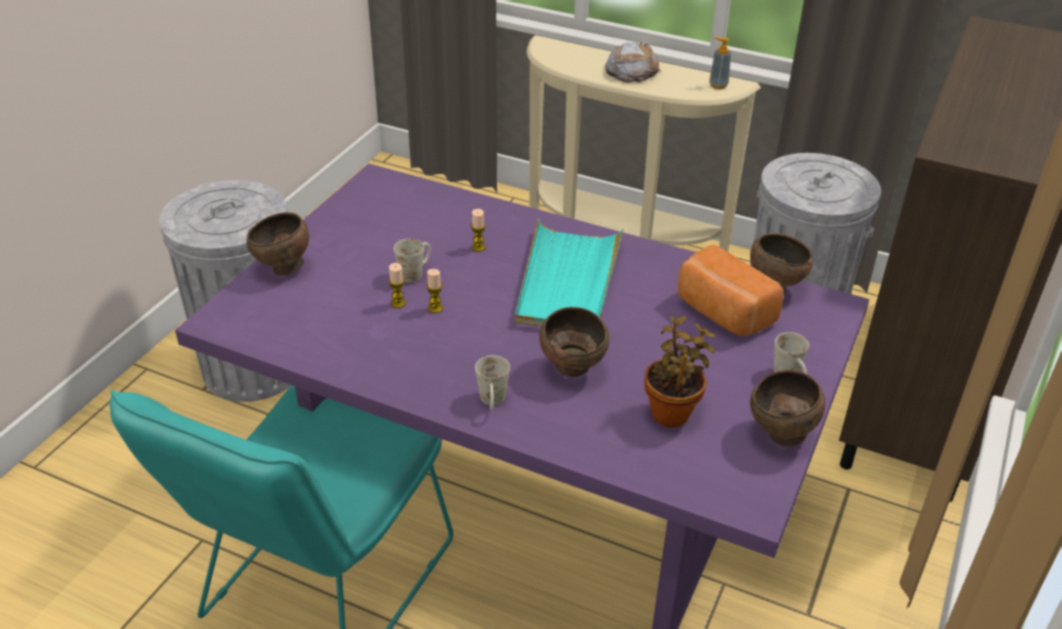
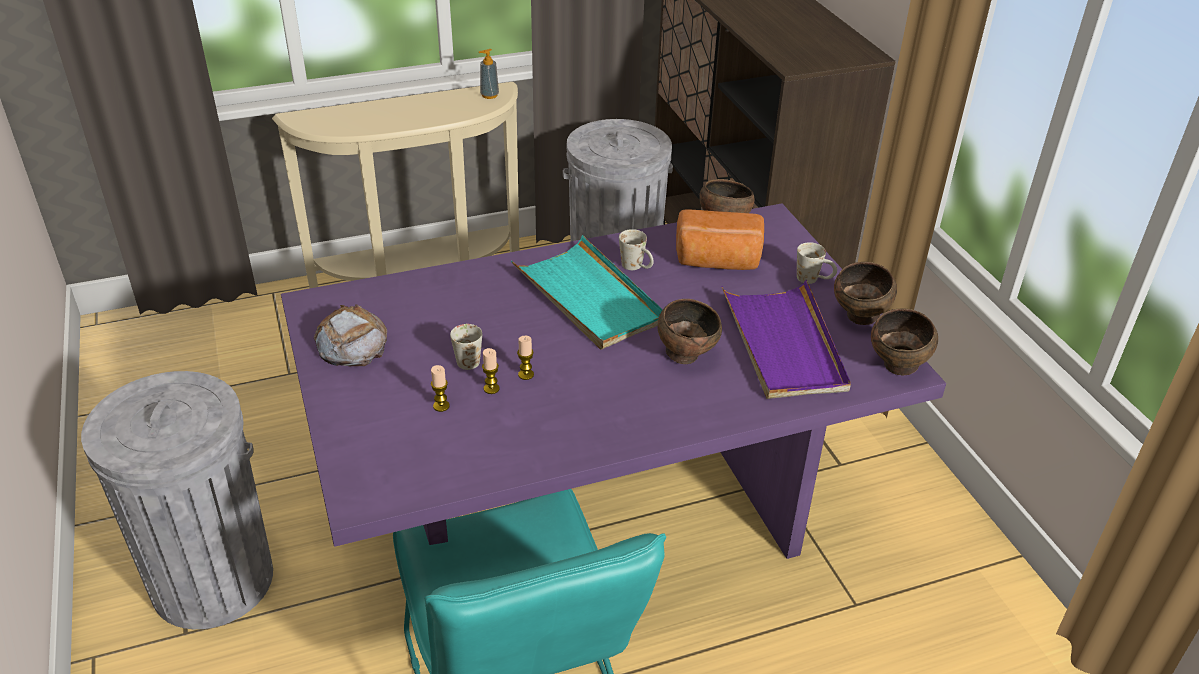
camera: 45 degrees left, 0 degrees up
(283, 269) = (349, 421): brown bowl -> brown bowl (898, 368)
(478, 247) = (486, 310): candle -> candle (441, 406)
(493, 403) = (671, 414): white mug -> white mug (637, 267)
(631, 70) = (405, 110): bread -> bread (351, 344)
(672, 411) = (784, 344): potted plant -> purple tray

